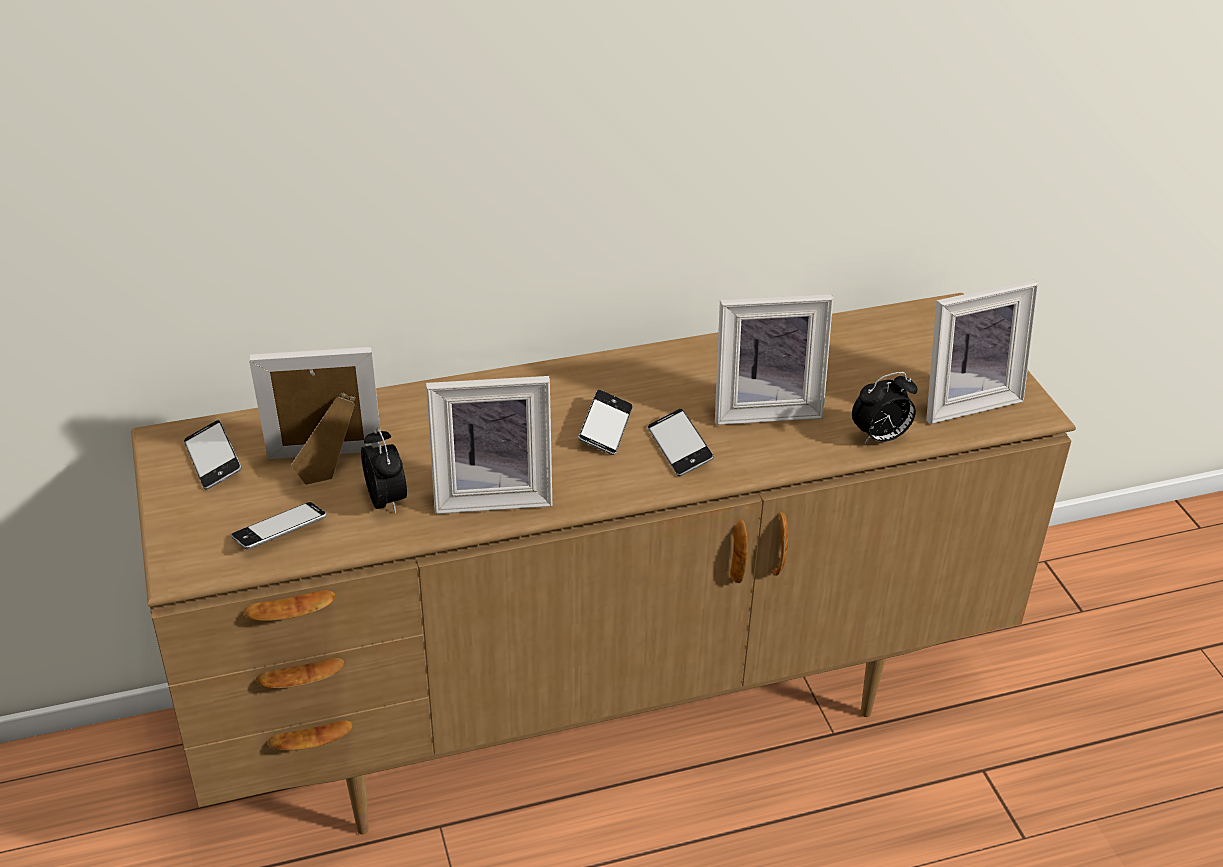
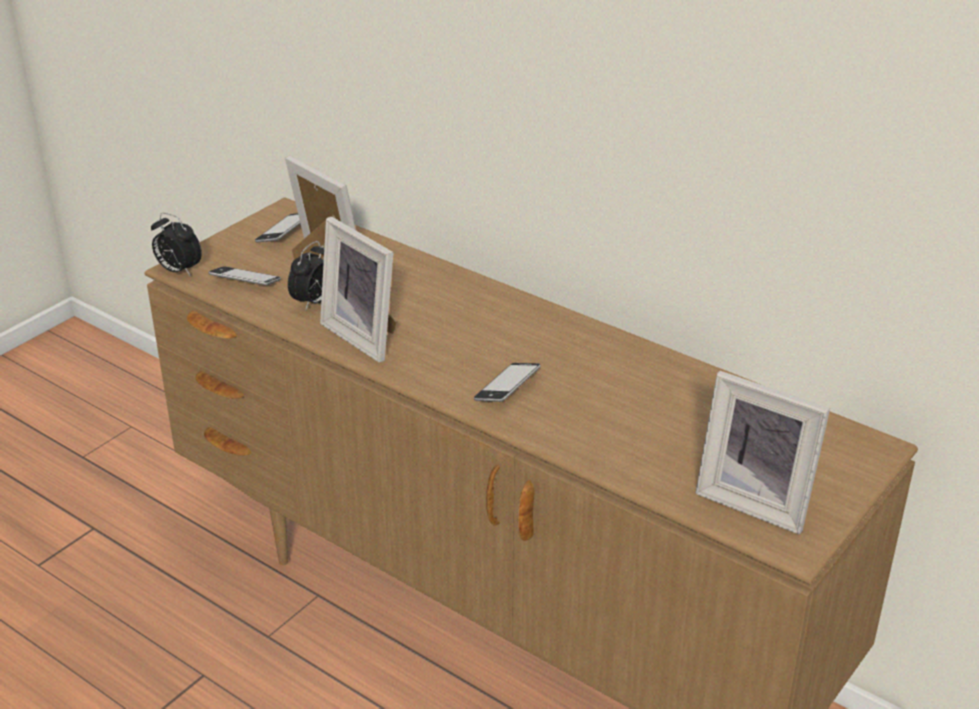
camera: 55 degrees right, 5 degrees down
(605, 428) = (490, 349): phone -> none
(765, 407) = (606, 406): picture frame -> none
(880, 437) = (643, 475): alarm clock -> alarm clock (178, 270)

